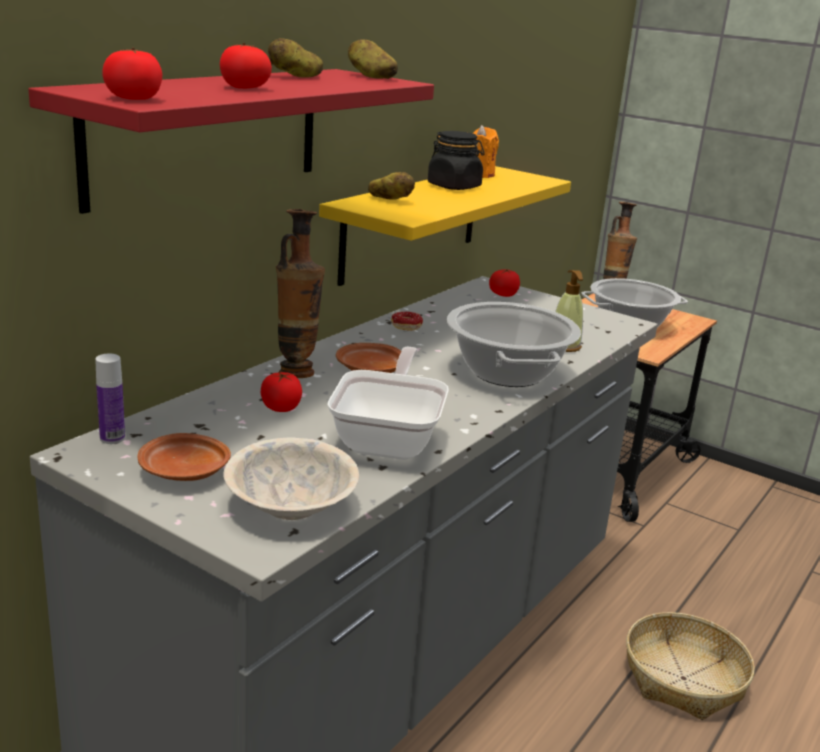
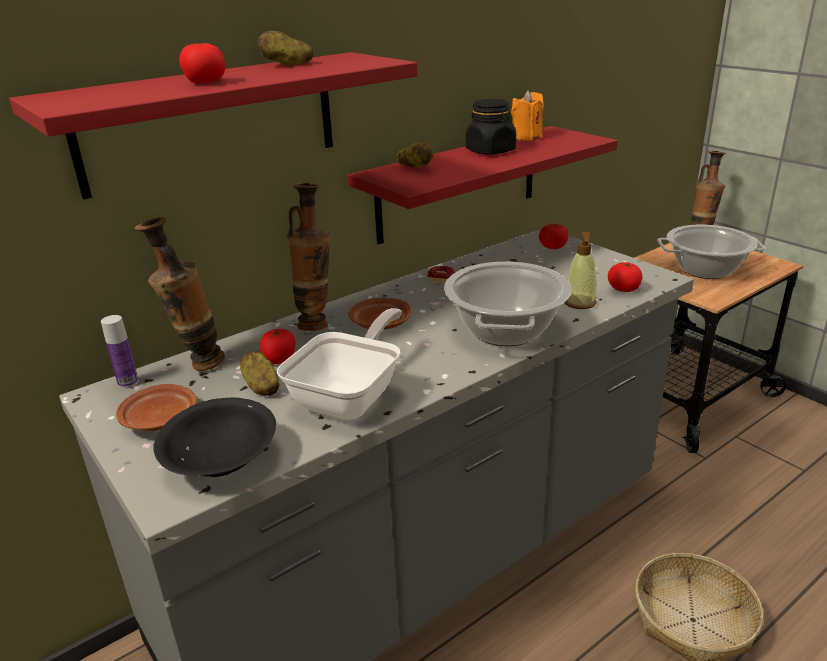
camera: 20 degrees right, 5 degrees up
(134, 99) = (69, 103): tomato -> tomato (623, 289)
(185, 417) = (197, 365): none -> vase
(291, 505) = (222, 461): beige bowl -> black bowl
(371, 76) = (365, 58): potato -> potato (261, 387)
(411, 222) = (458, 183): yellow shelf -> red shelf

